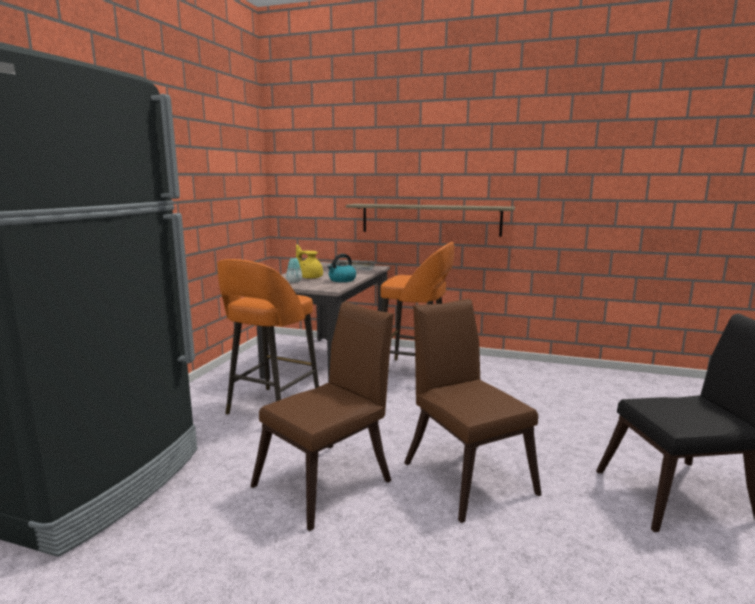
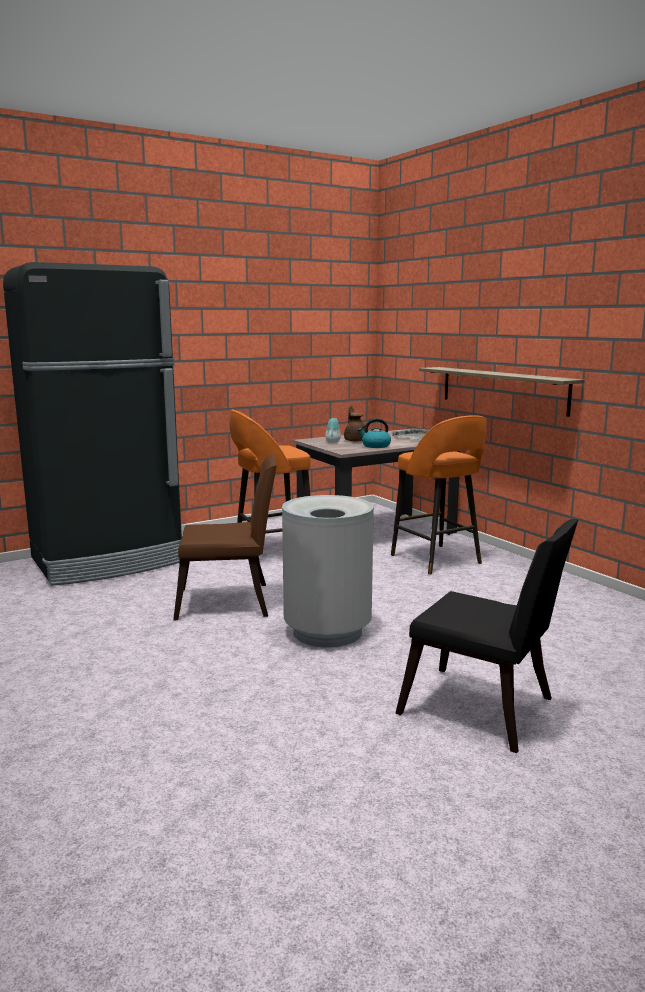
camera: 40 degrees right, 0 degrees up
(310, 277) = (355, 440): yellow teapot -> brown teapot
(465, 474) = (327, 632): brown chair -> grey trash can

